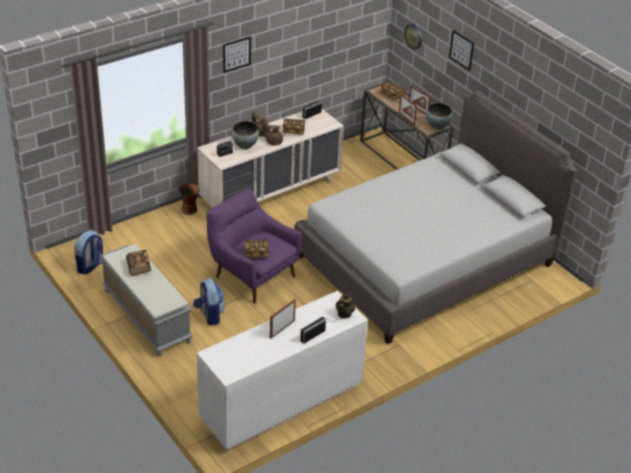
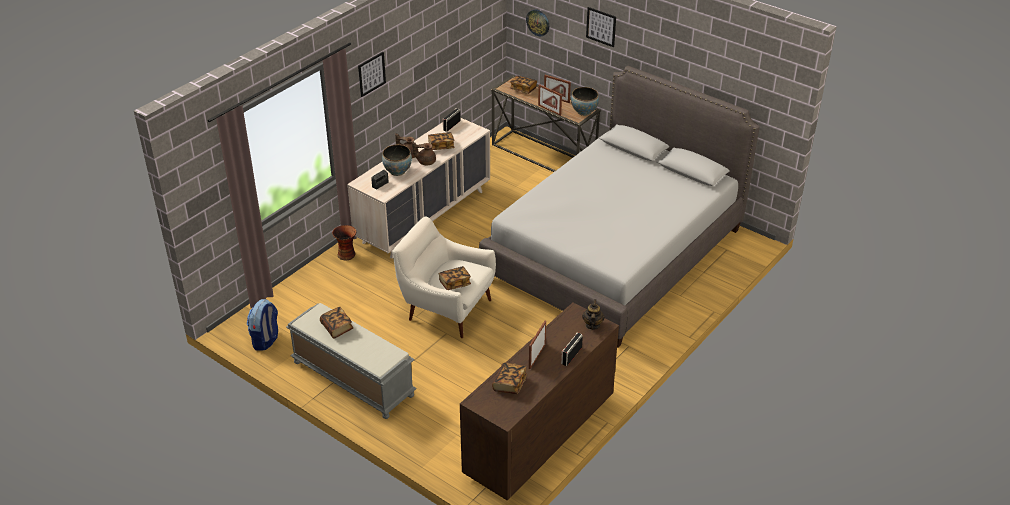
camera: 15 degrees left, 0 degrees up
(209, 315) = (420, 362): backpack -> none
(246, 347) = (509, 384): none -> book
(252, 275) = (446, 308): purple armchair -> white armchair
(280, 403) = (538, 437): white dresser -> brown dresser

